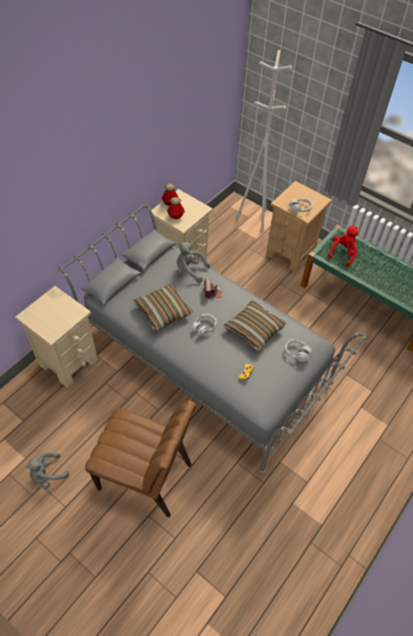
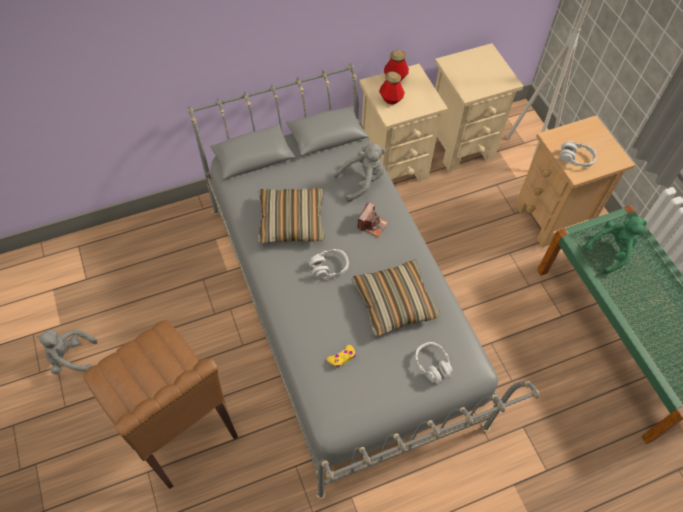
camera: 30 degrees right, 5 degrees up
(69, 362) = (179, 233): beige nightstand -> beige nightstand (461, 146)
(189, 271) = (362, 182): grey plush toy -> grey plush toy turned 105 degrees clockwise
(343, 253) = (611, 251): red plush toy -> green plush toy

